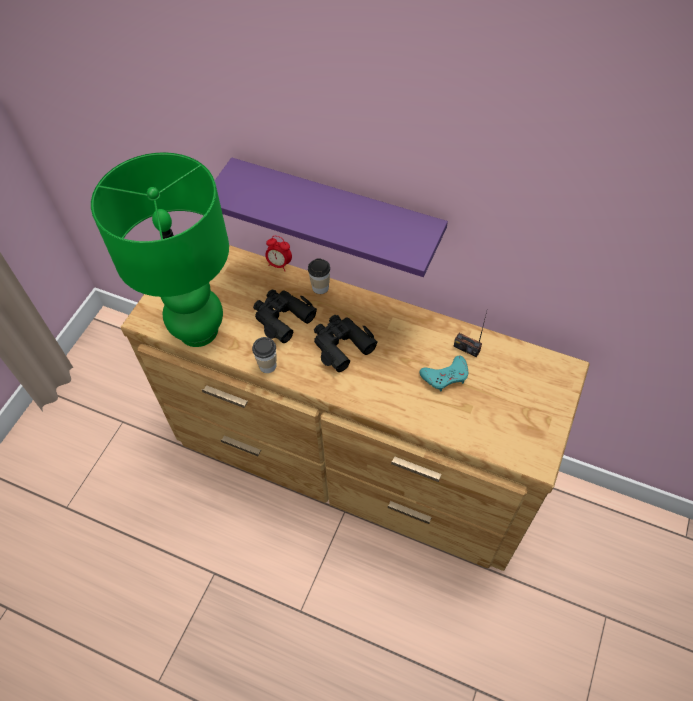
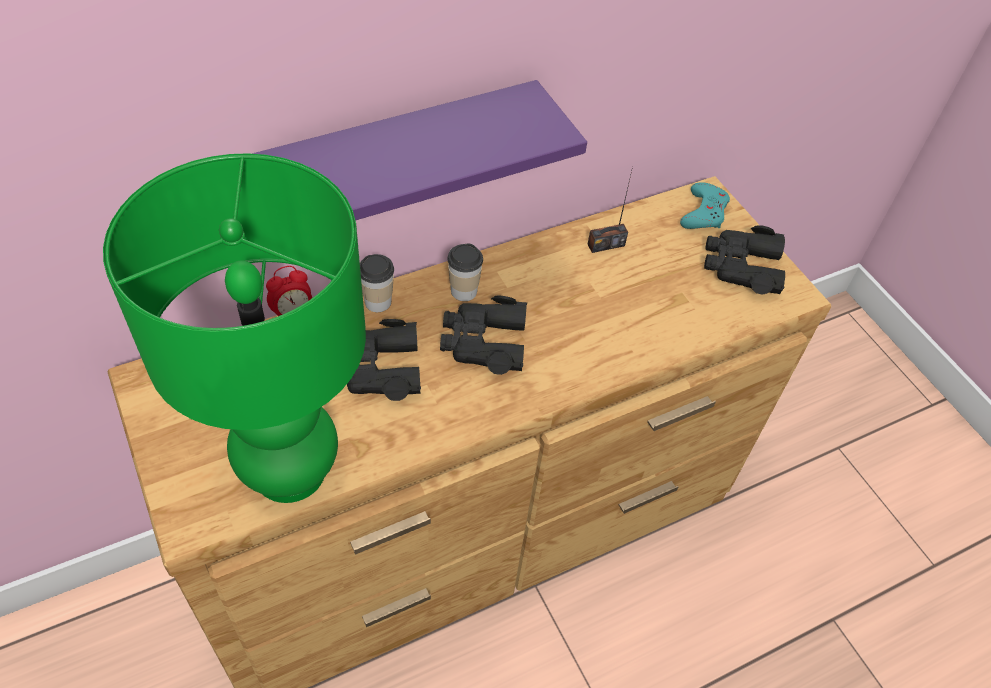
camera: 55 degrees left, 5 degrees down
(267, 365) = (432, 434): cup -> cup (463, 291)
(445, 376) = (623, 286): turquoise game controller -> turquoise game controller (704, 212)
(527, 422) = (741, 267): none -> black binoculars

